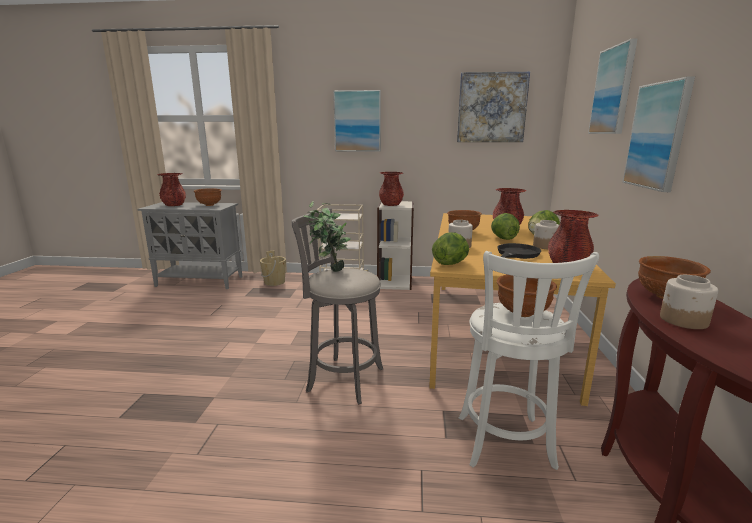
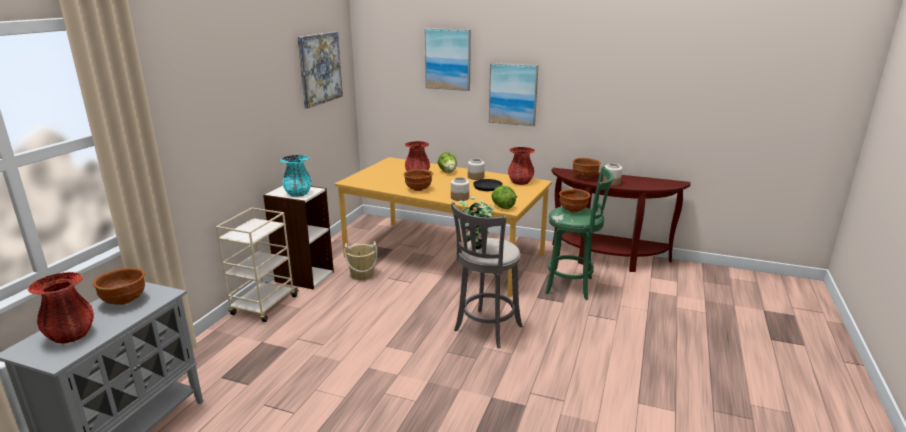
camera: 75 degrees left, 5 degrees up
(274, 282) = (217, 358): beige bucket -> beige bucket (362, 274)
(357, 121) = (227, 107): picture -> none
(391, 205) = (298, 194): red vase -> turquoise vase
(503, 238) = (448, 182): lettuce -> none
(506, 445) = (572, 286): white stool -> green stool

